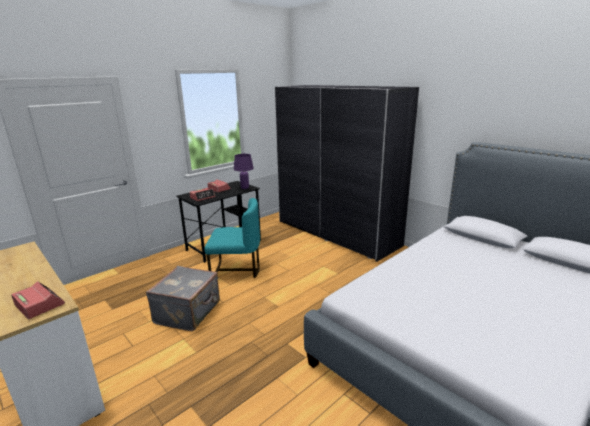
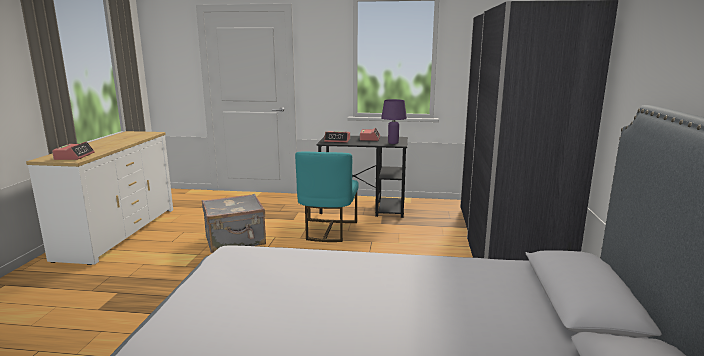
camera: 50 degrees right, 5 degrees down
(236, 270) = (328, 230): turquoise chair -> turquoise chair turned 45 degrees clockwise

